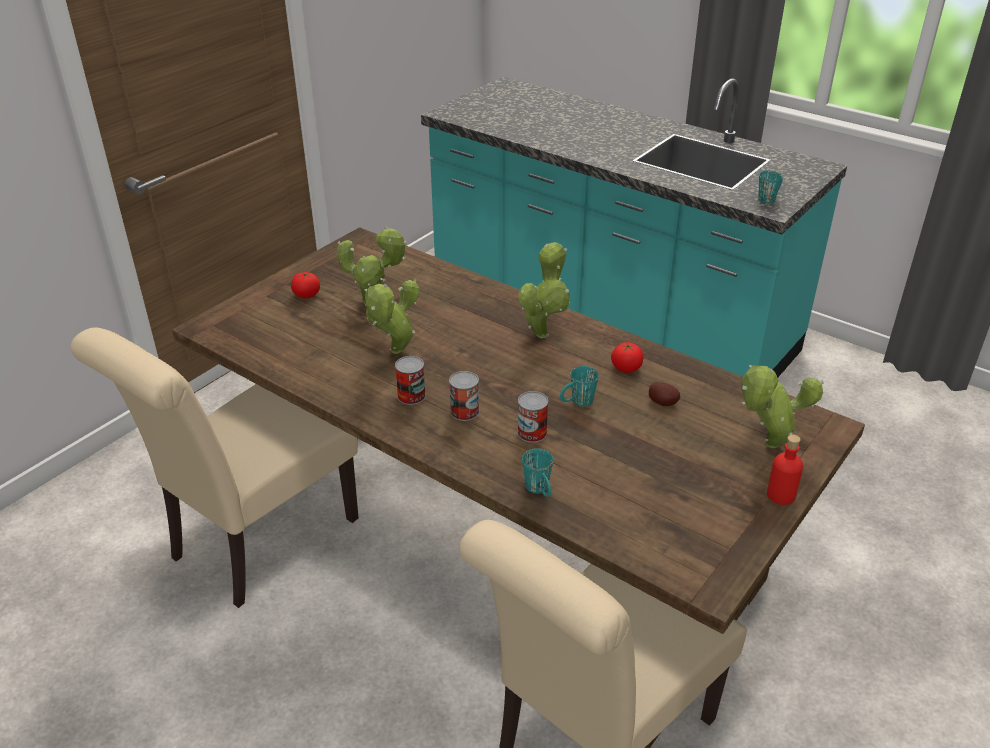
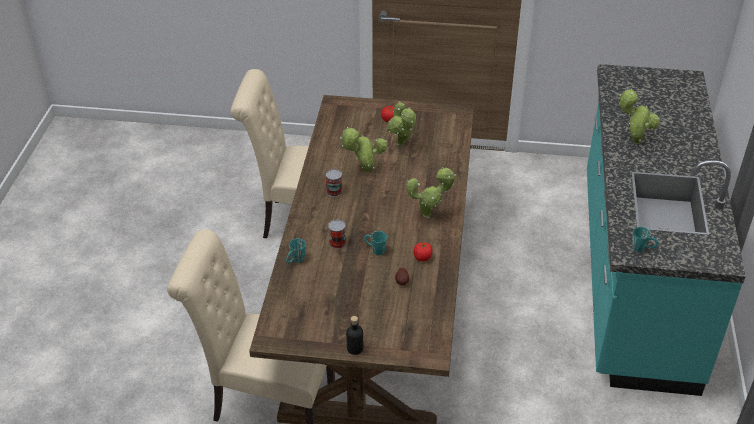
camera: 60 degrees right, 5 degrees up
(464, 411) = (336, 213): can -> none
(767, 446) = (394, 333): potted plant -> potted plant (634, 140)
(780, 495) = (355, 348): red bottle -> black bottle

